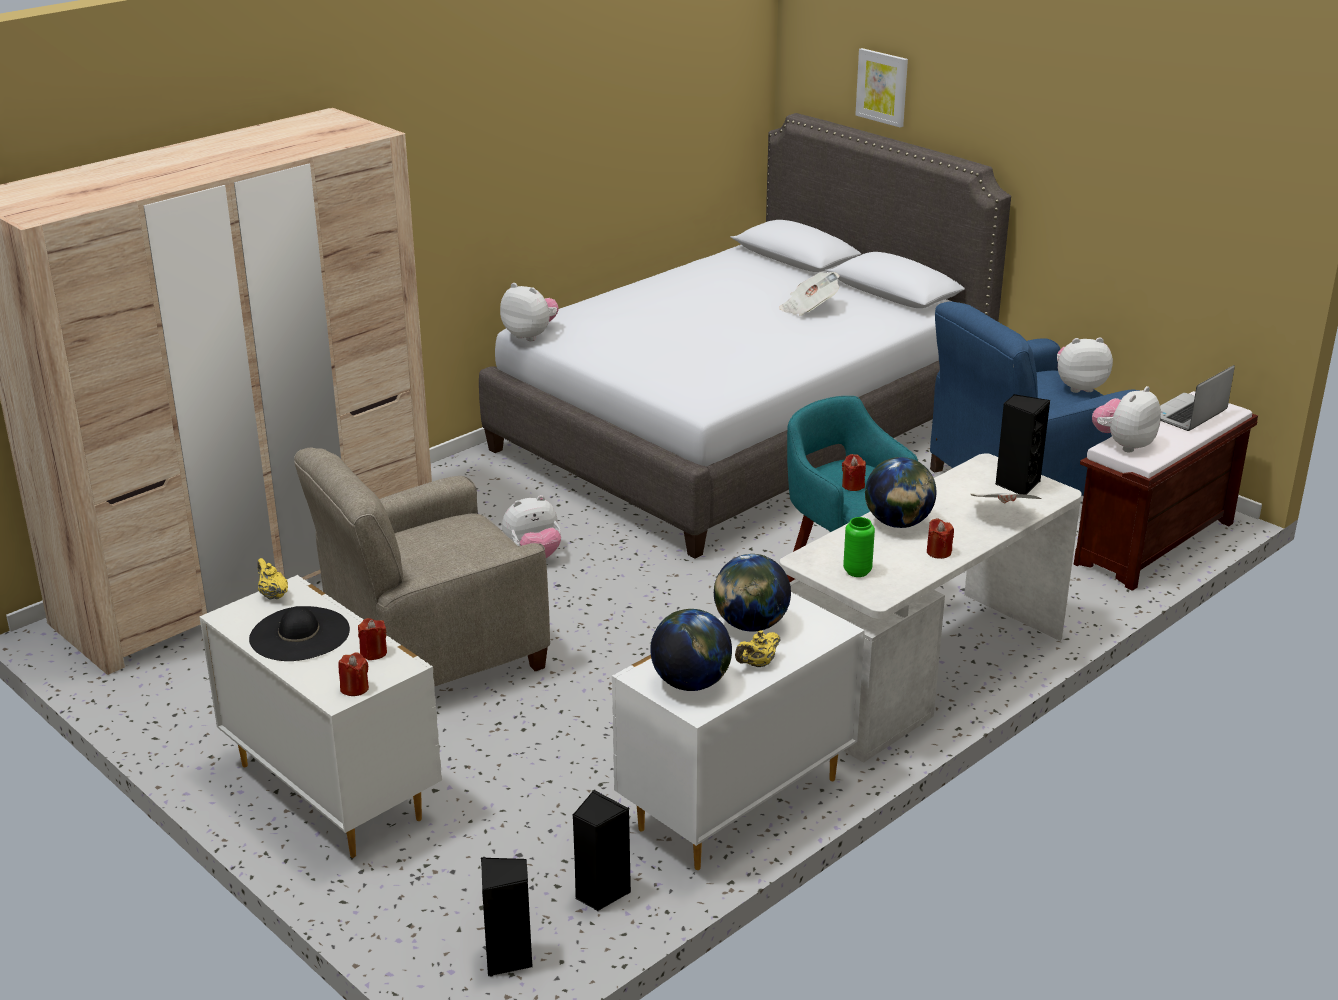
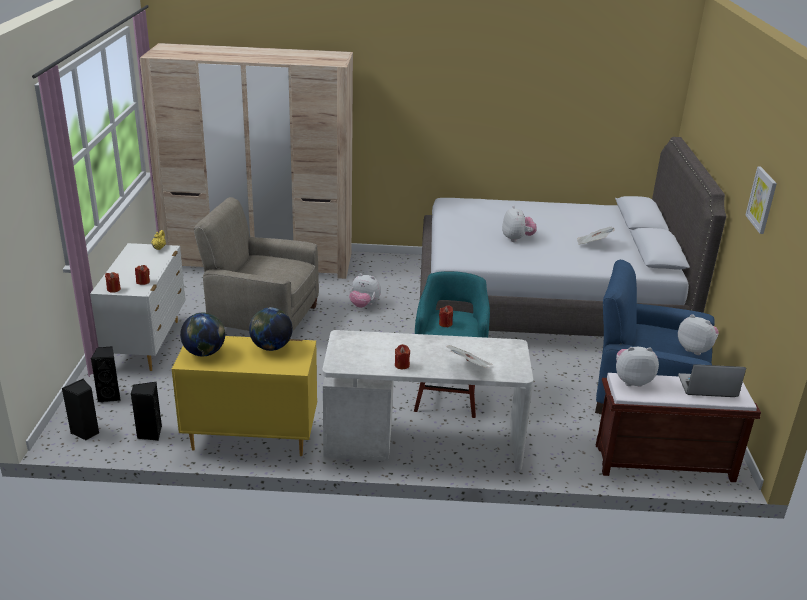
camera: 45 degrees right, 0 degrees up
(300, 634) = (138, 264): black hat -> none
(530, 335) = (443, 203): plush toy -> plush toy (517, 239)
(735, 804) = (250, 437): white dresser -> yellow dresser
(757, 664) = (241, 362): yellow teapot -> none
(857, 571) = (350, 352): green vase -> none
(882, 87) = (707, 129): picture -> picture (762, 200)
(898, 523) = (412, 345): globe -> none
(1017, 484) = (507, 360): black speaker -> black speaker (110, 396)

